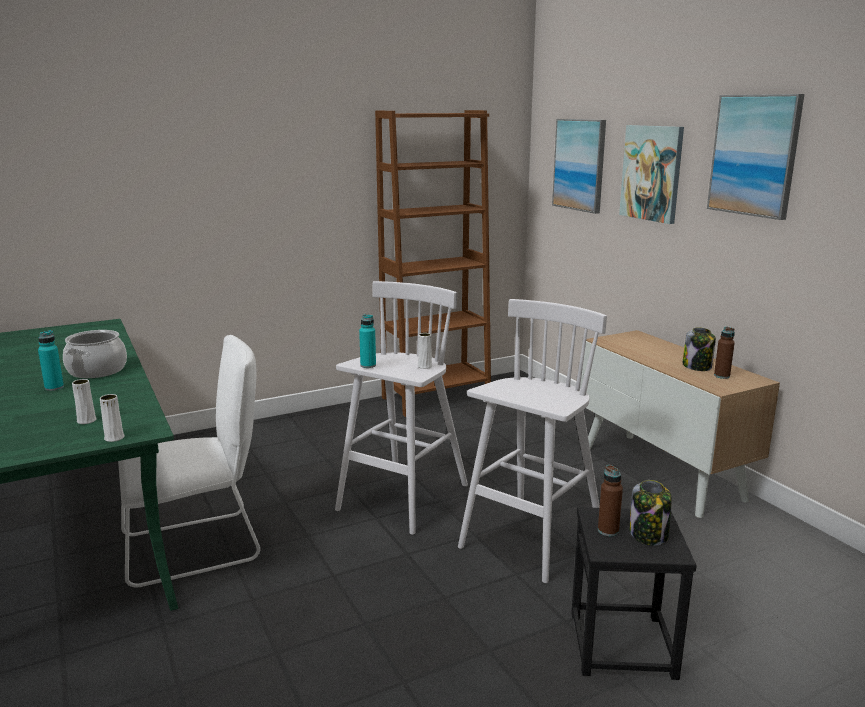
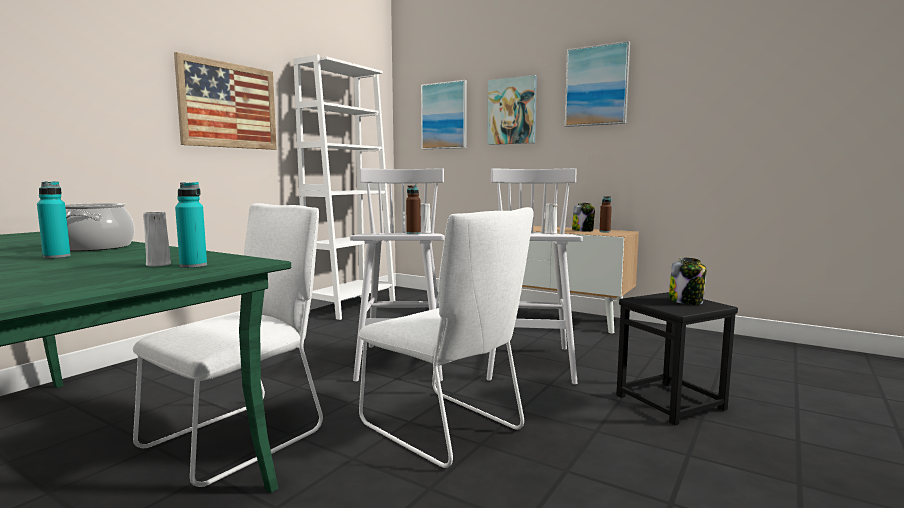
camera: 30 degrees left, 10 degrees down
(114, 438) = (224, 267): white vase -> white vase (550, 233)
(293, 178) = (228, 105): none -> picture
(353, 596) = (446, 429): none -> white chair
(368, 365) = (380, 233): turquoise bottle -> turquoise bottle (193, 266)
(436, 398) = (351, 307): brown bookcase -> white bookcase
(608, 531) = (661, 303): brown bottle -> brown bottle (413, 233)

